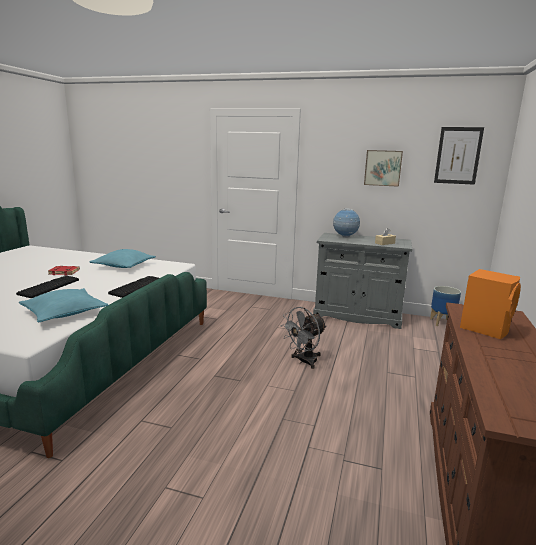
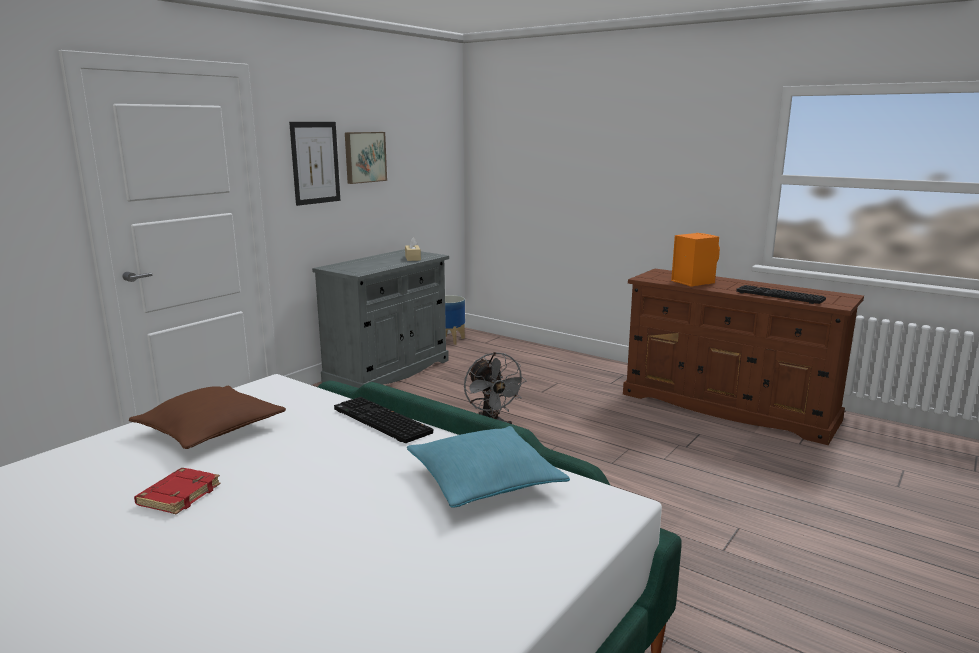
camera: 70 degrees left, 0 degrees up
(49, 287) = (293, 507): keyboard -> keyboard (778, 296)
(124, 266) = (210, 430): turquoise pillow -> brown pillow
(345, 237) = (357, 265): globe -> none
(458, 155) = (428, 135): picture -> picture (315, 163)

